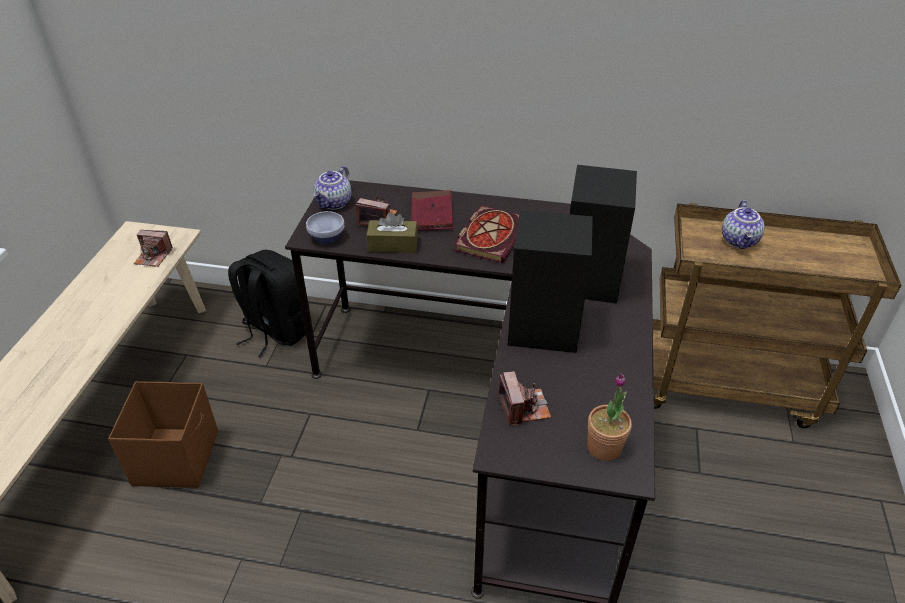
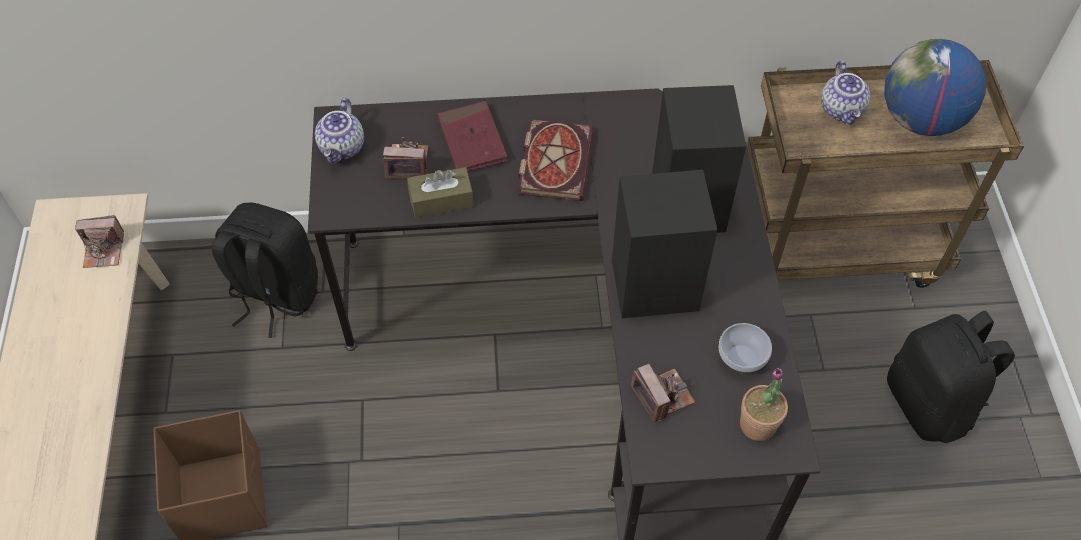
camera: 15 degrees left, 15 degrees up
(327, 238) = (356, 207): bowl -> bowl (742, 359)
(795, 522) = (930, 404): none -> black backpack
(808, 257) = (920, 120): none -> globe

